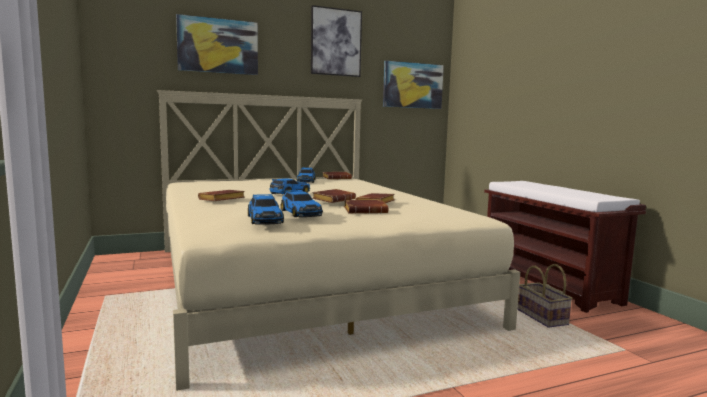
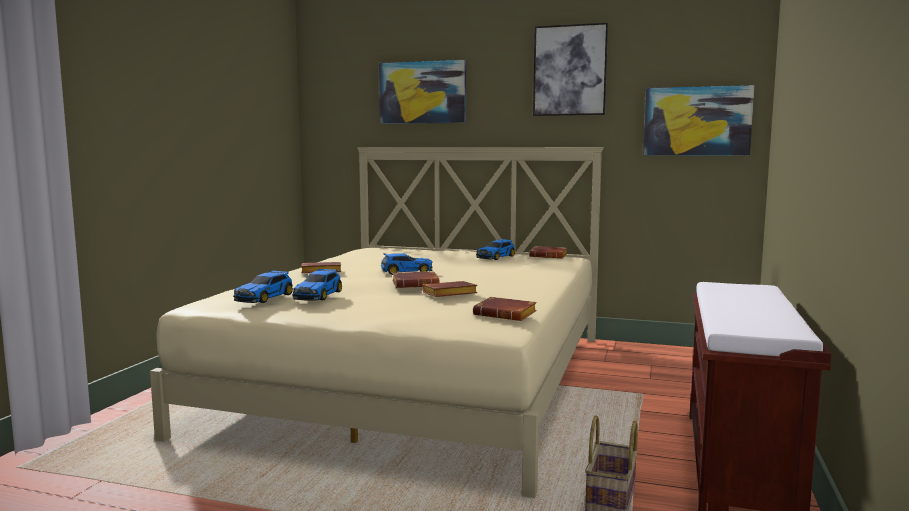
camera: 40 degrees right, 0 degrees up
(366, 211) = (403, 302): brown book -> brown book (507, 314)

